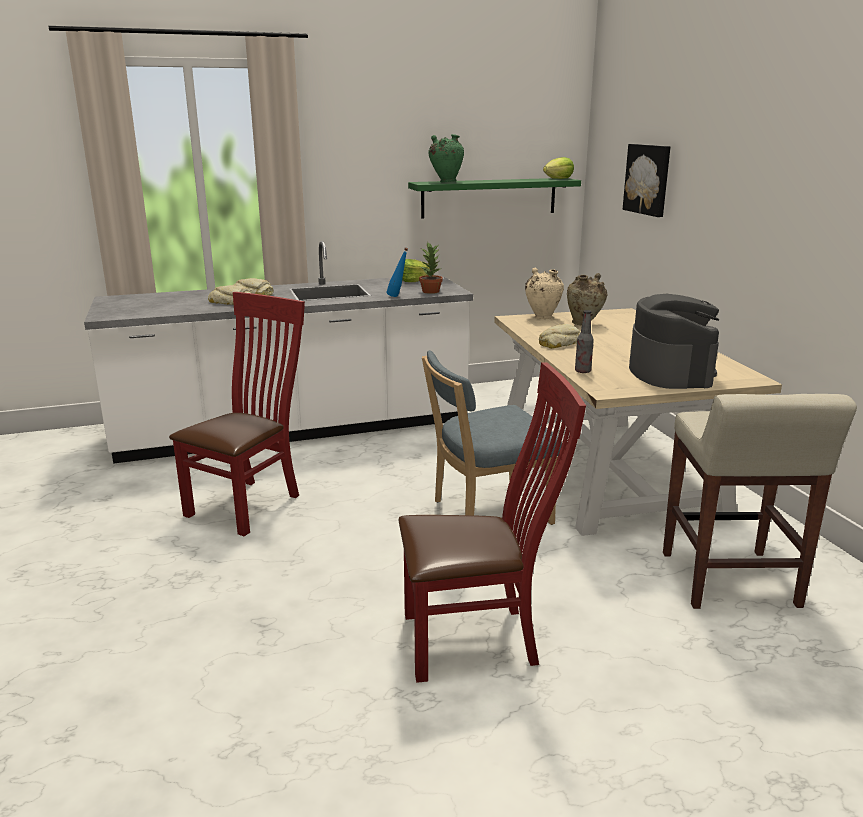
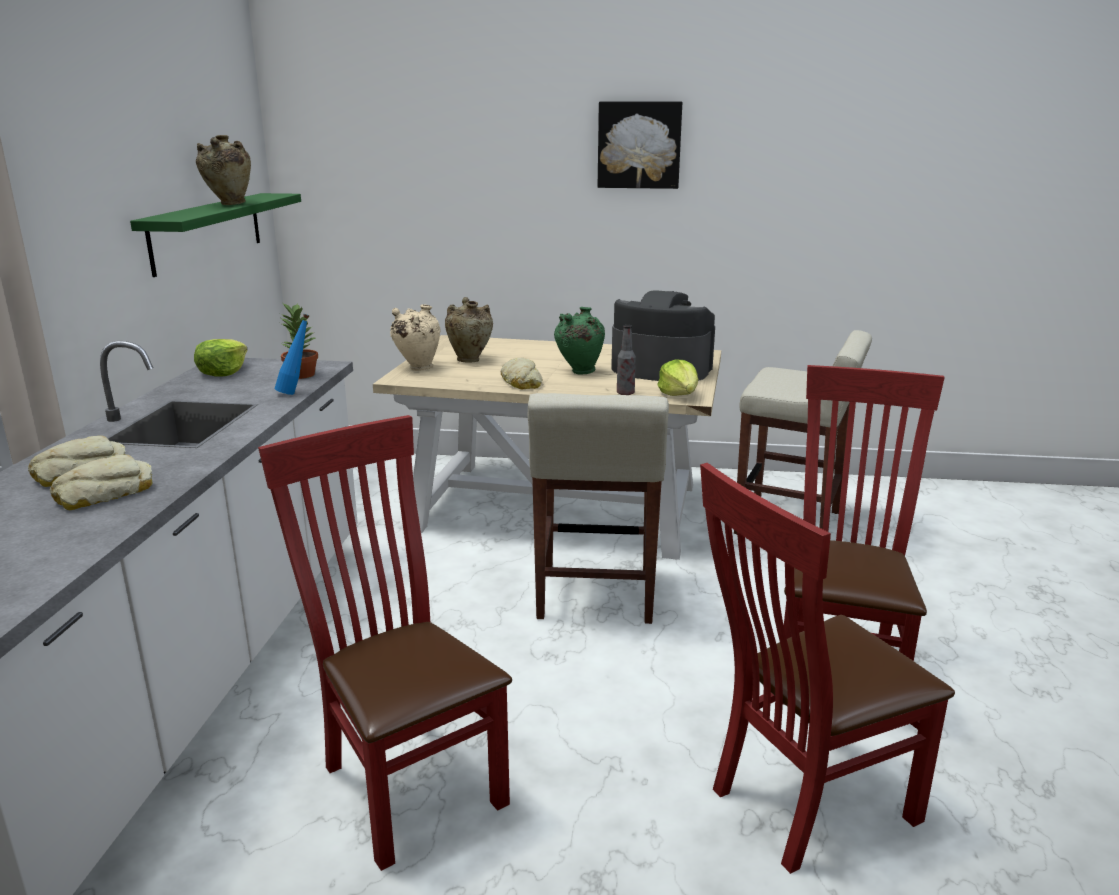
camera: 65 degrees left, 0 degrees up
(290, 640) = (802, 805): none -> red chair
(446, 182) = (187, 213): green vase -> green vase (579, 372)
(486, 513) = (595, 595): blue chair -> beige stool
(498, 180) = (229, 204): none -> beige vase
(558, 179) = (271, 195): lettuce -> lettuce (679, 394)
(648, 179) = (419, 183): picture -> picture (639, 145)

